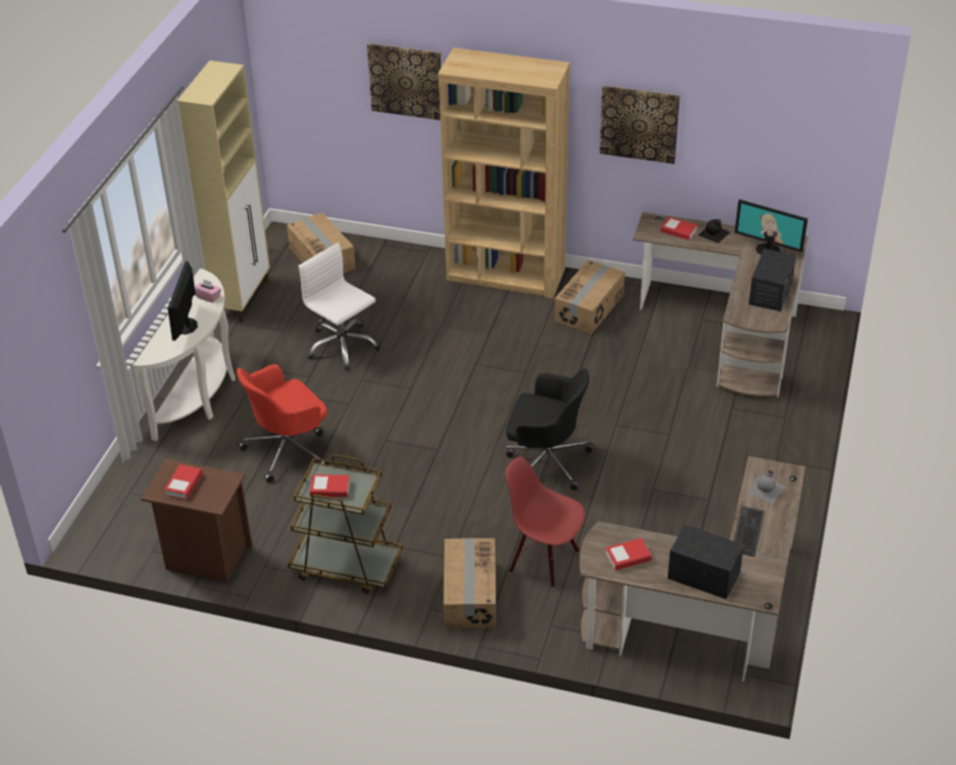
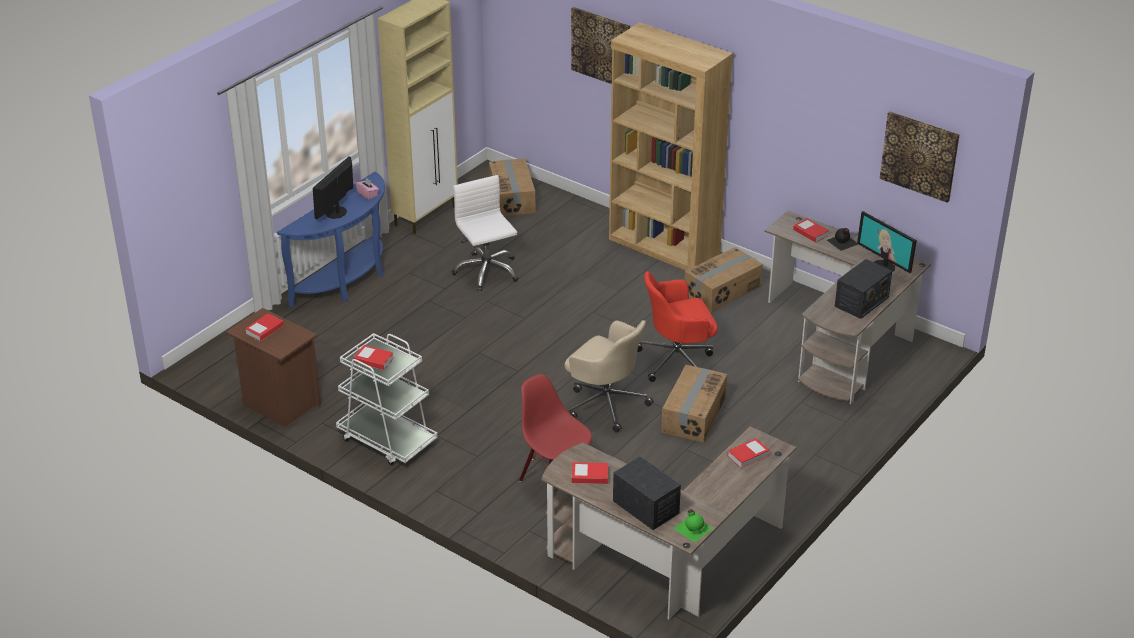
camera: 20 degrees right, 5 degrees down
(201, 395) = (348, 282): white console table -> blue console table
(288, 450) = (393, 340): red office chair -> red office chair (677, 360)
(346, 566) = (387, 440): brown cart -> white cart
(469, 594) = (475, 488): cardboard box -> cardboard box (693, 415)
(546, 461) = (605, 403): black office chair -> beige office chair
(639, 123) = (789, 123): picture -> picture (919, 156)
(748, 531) = (708, 484): keyboard -> none
(763, 584) = (693, 527): none -> green bottle
(766, 489) = (748, 456): grey bottle -> book

